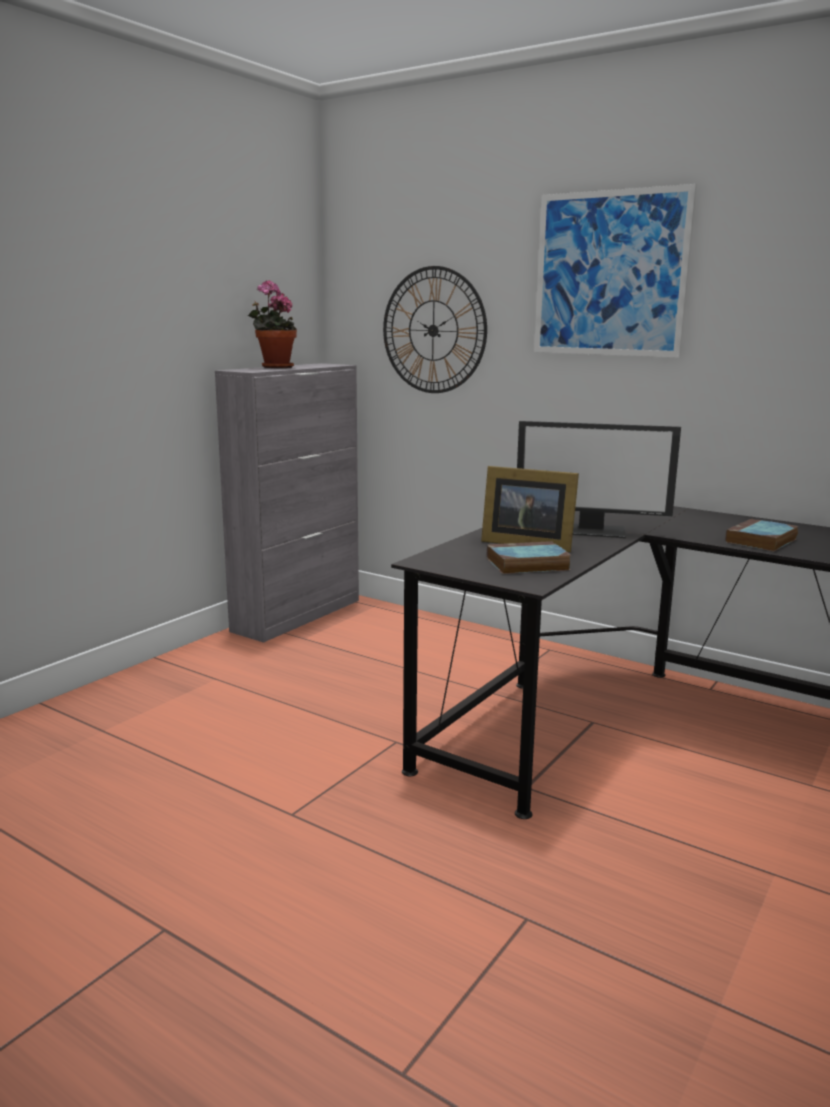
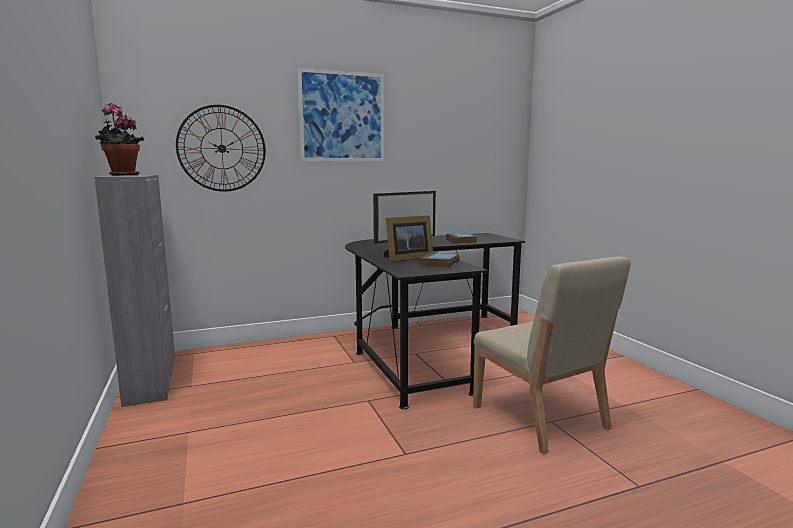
camera: 55 degrees left, 5 degrees down
(523, 903) = (540, 418): none -> beige chair

